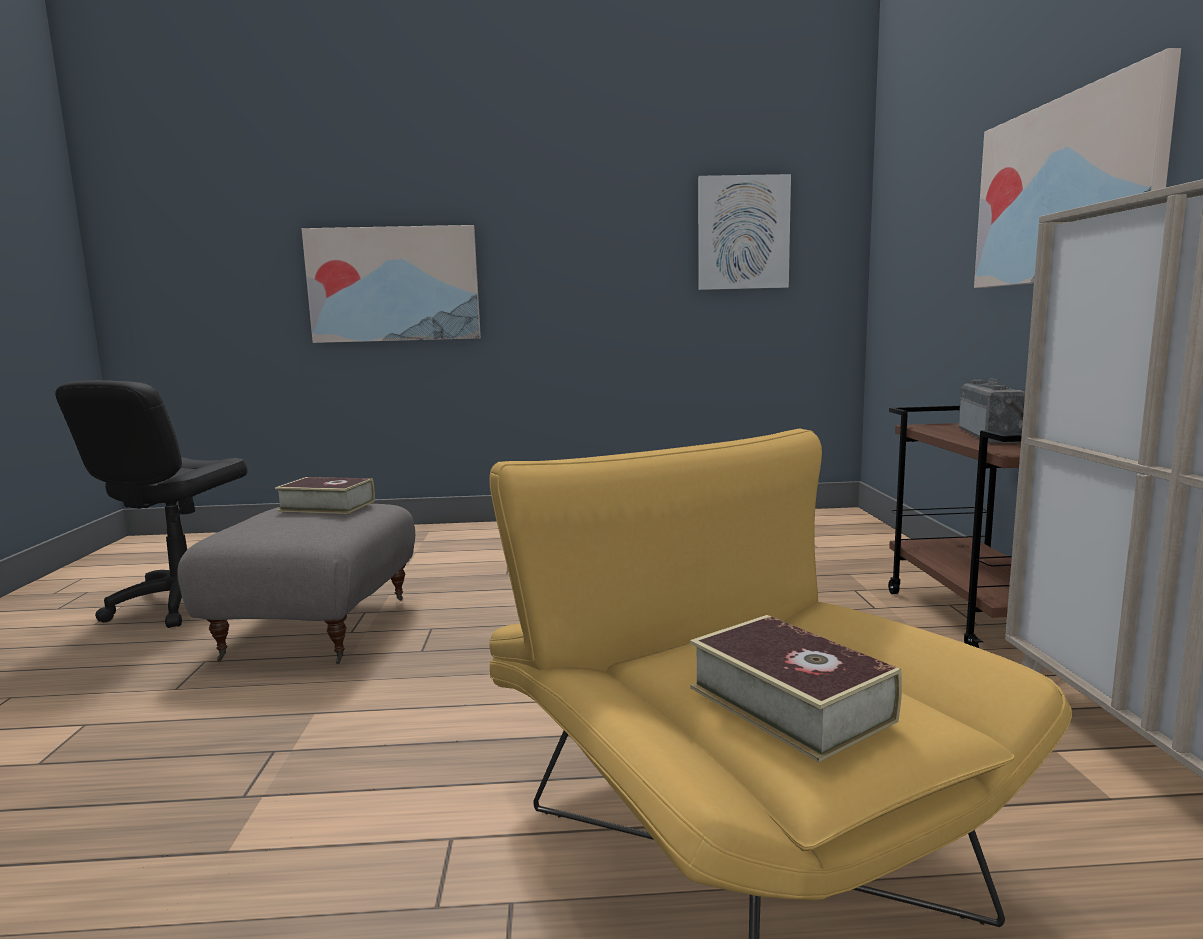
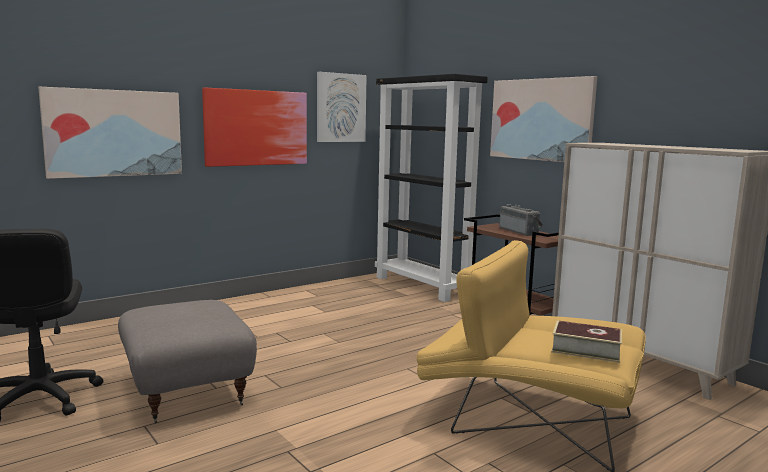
camera: 35 degrees left, 0 degrees up
(327, 506) = (183, 306): book -> none
(595, 271) = (256, 128): none -> picture
(865, 537) = (422, 286): none -> black bookcase

